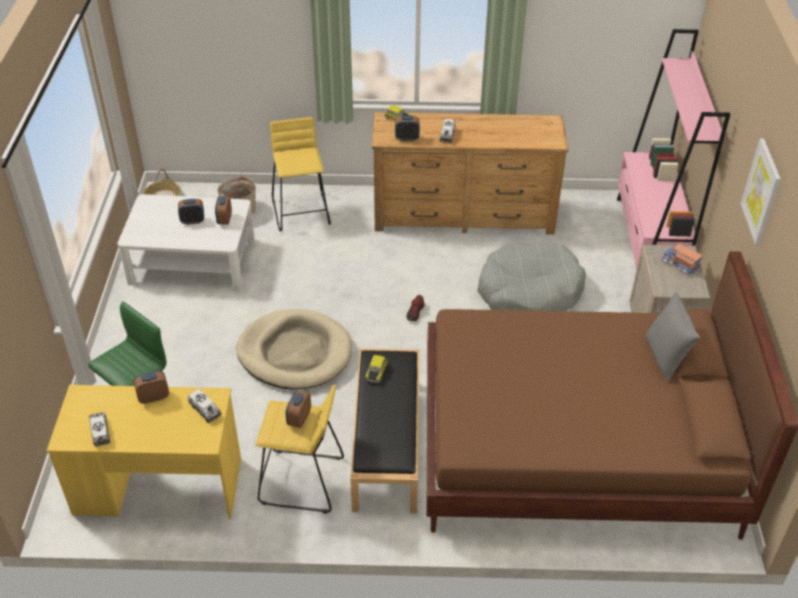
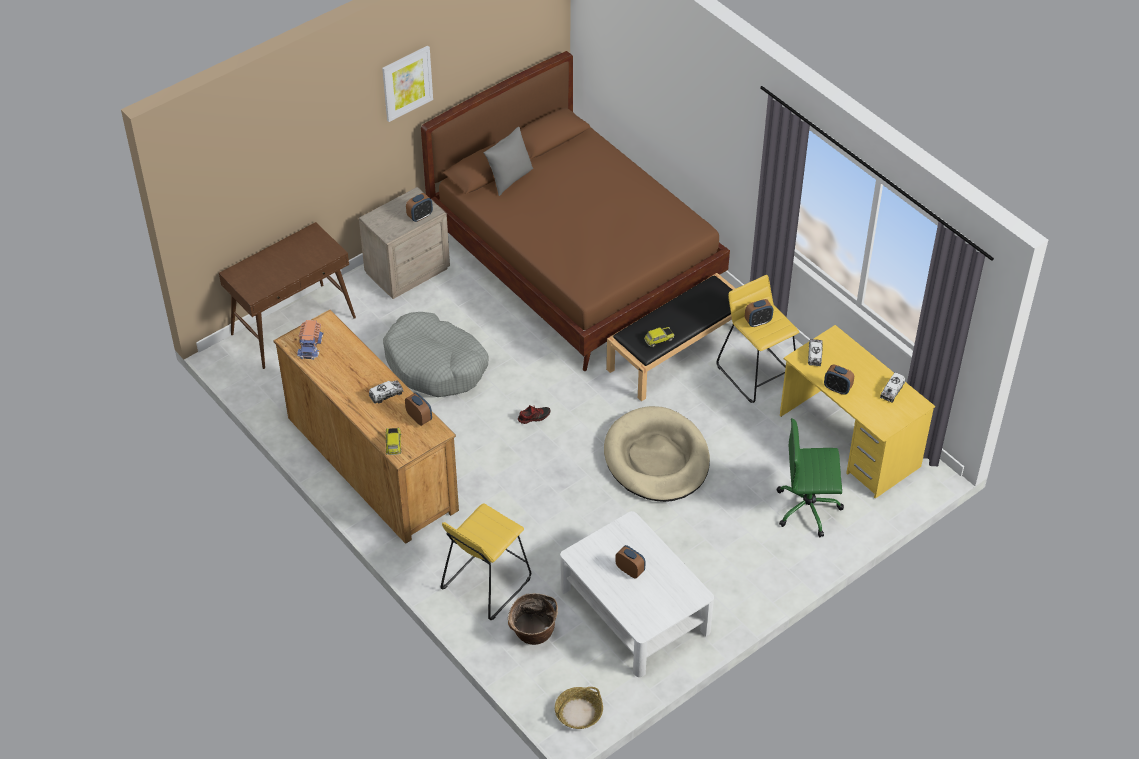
camera: 130 degrees left, 5 degrees up
(224, 220) = (604, 549): alarm clock -> alarm clock (420, 216)
(648, 243) = (294, 325): pink bookcase -> brown console table
(679, 264) = (392, 216): toy truck -> toy truck (311, 346)

